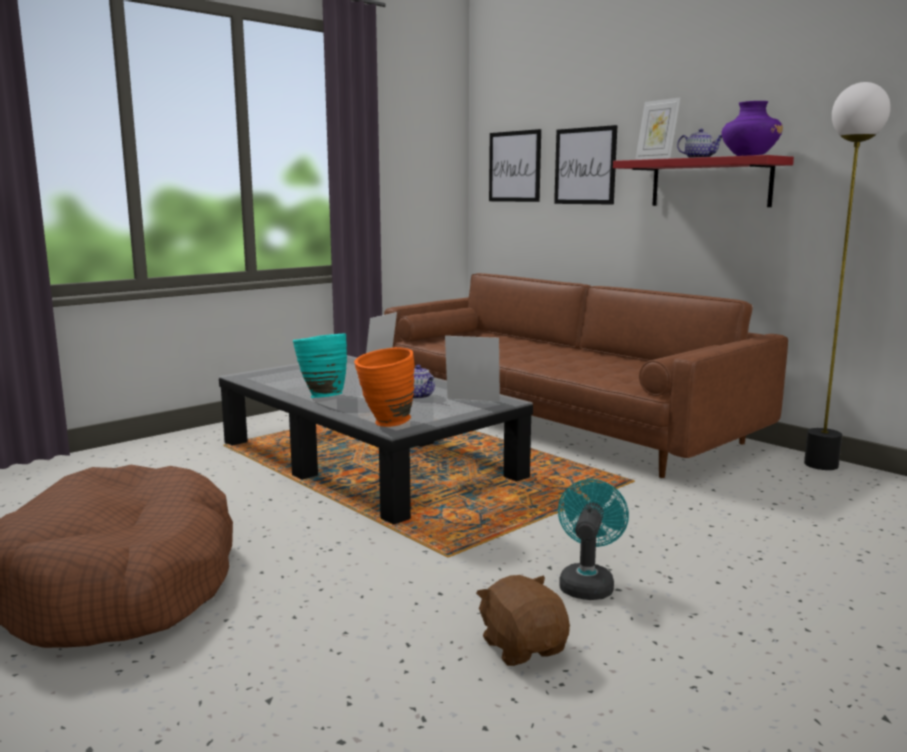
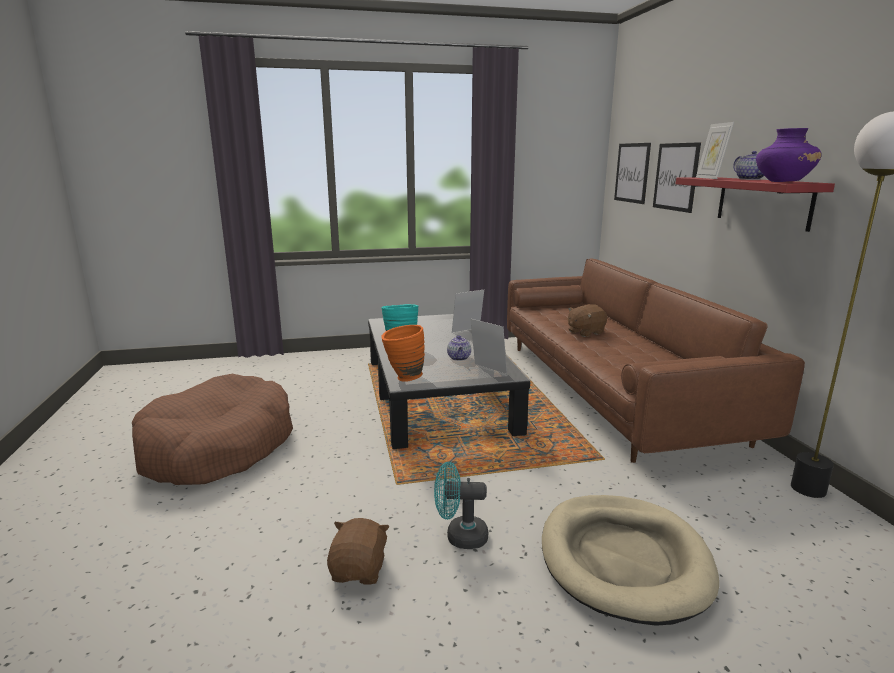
camera: 30 degrees right, 5 degrees up
(523, 354) = (585, 332): none -> brown plush toy
(587, 583) = (460, 536): turquoise fan -> turquoise fan turned 135 degrees counterclockwise
(758, 555) = (623, 560): none -> beige dog bed

